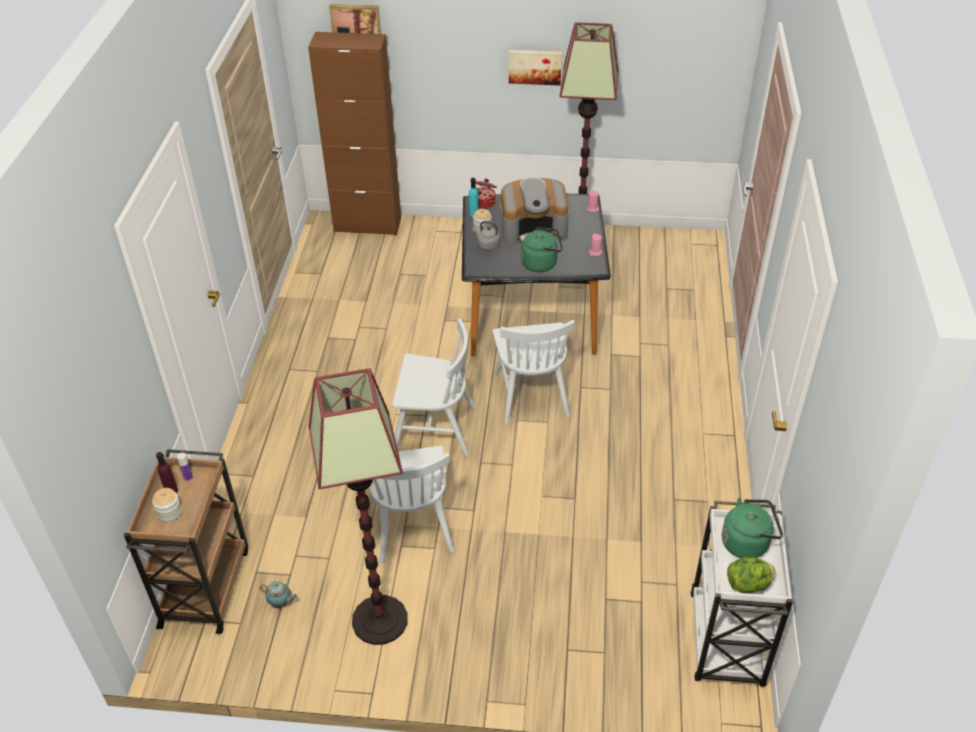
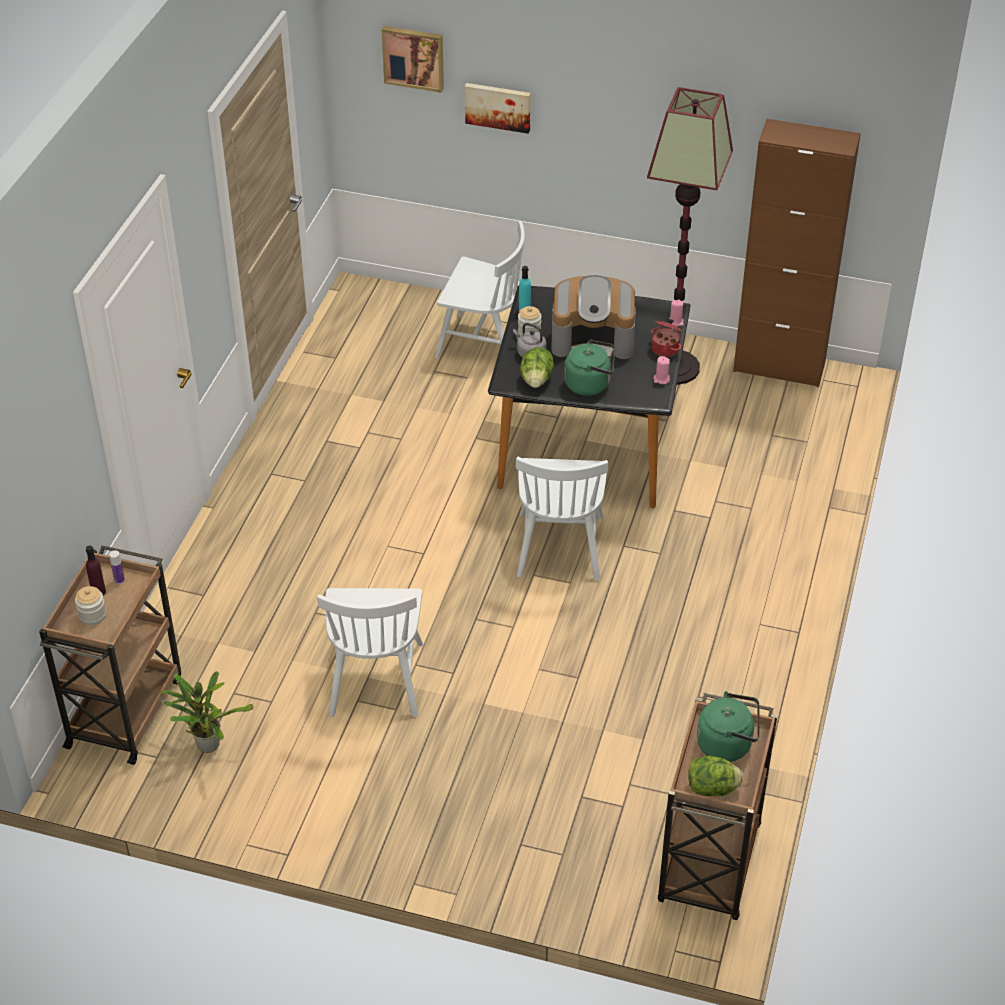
camera: 10 degrees right, 0 degrees up
(281, 604) = (206, 743): teapot -> potted plant
(367, 225) = (408, 301): brown cabinet -> brown cabinet (779, 367)
(379, 621) = (313, 779): floor lamp -> none
(434, 428) = (430, 570): white chair -> white chair (484, 343)
(485, 202) = (542, 297): cooking pot -> cooking pot (666, 348)
(498, 265) = (536, 380): none -> lettuce
(535, 66) = (632, 130): picture -> picture (498, 106)
(726, 642) = (709, 866): white cart -> brown cart

